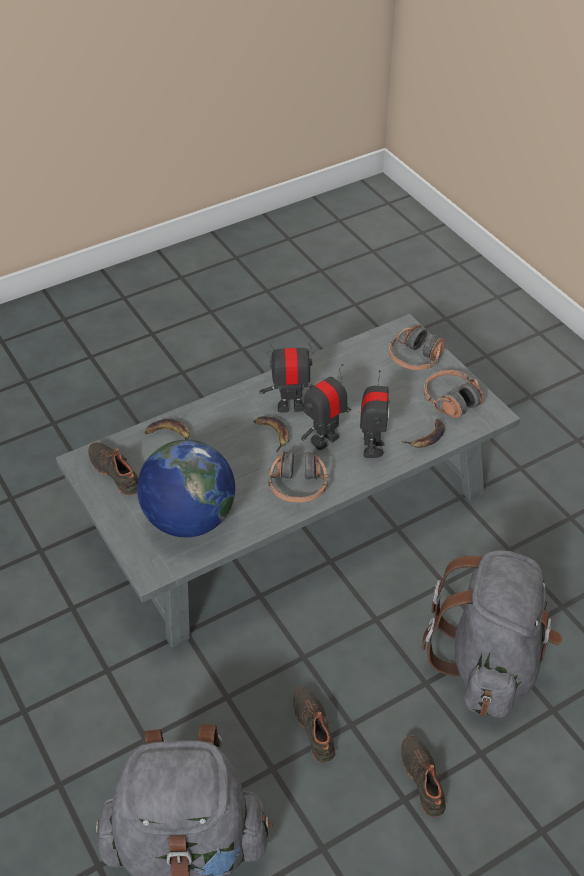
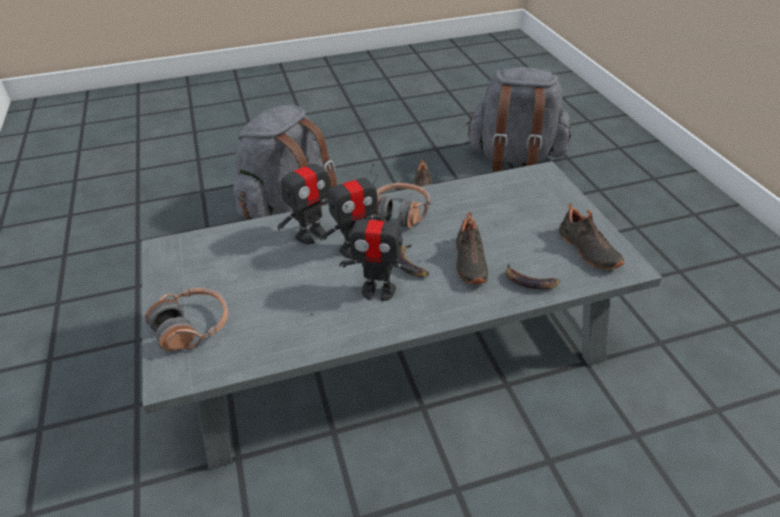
camera: 165 degrees left, 5 degrees down
(189, 519) = (510, 202): globe -> none
(372, 448) = (311, 234): toy robot -> toy robot turned 150 degrees counterclockwise
(424, 779) = (364, 164): black shoe -> black shoe (468, 262)
(427, 437) = (249, 236): banana -> none
(451, 400) = (194, 268): headphones -> none

